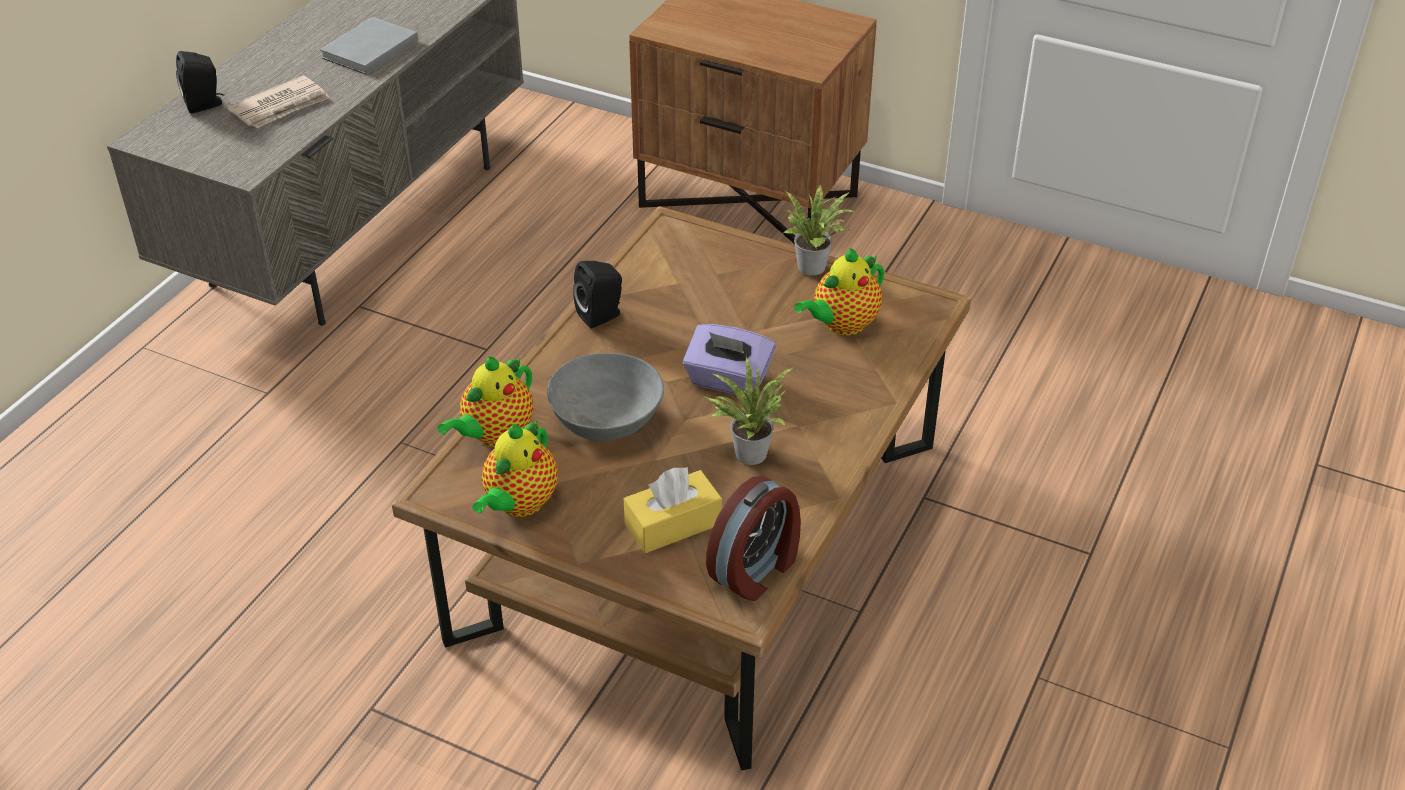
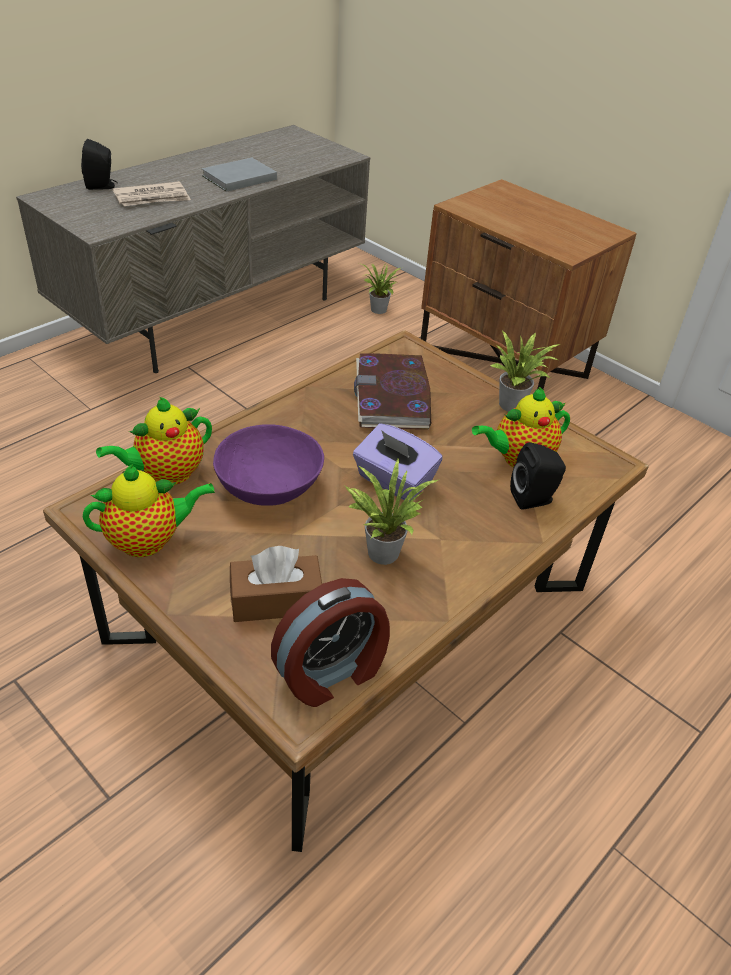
camera: 15 degrees right, 0 degrees up
(519, 504) = (149, 541): teapot -> teapot turned 150 degrees counterclockwise
(564, 168) = (378, 311): none -> potted plant
(602, 315) = (313, 400): black speaker -> black speaker (534, 499)
(608, 420) = (270, 487): grey bowl -> purple bowl
(673, 524) = (276, 600): yellow tissue box -> brown tissue box
(684, 289) = (392, 396): none -> book

